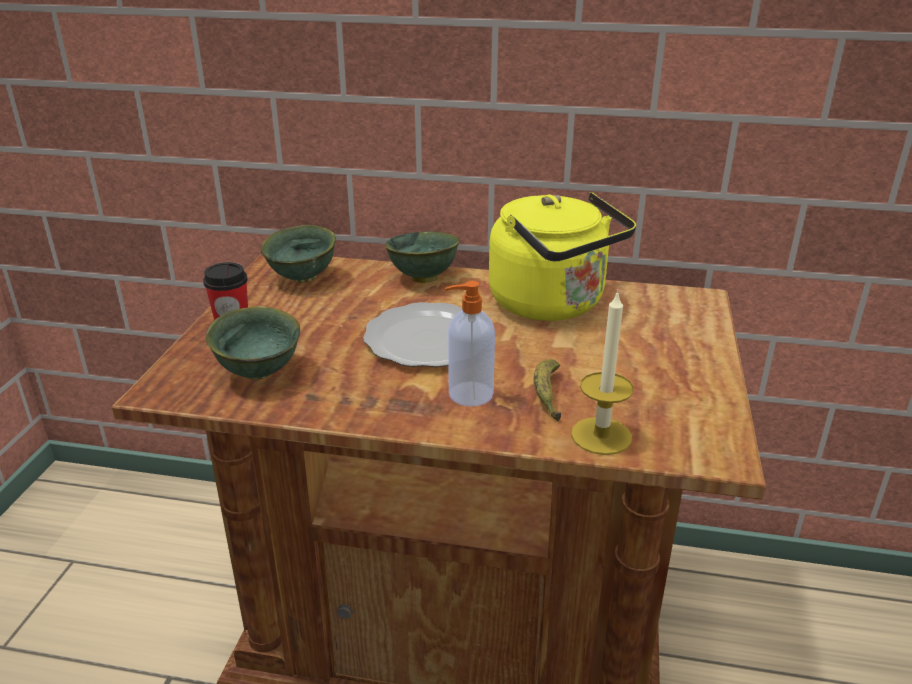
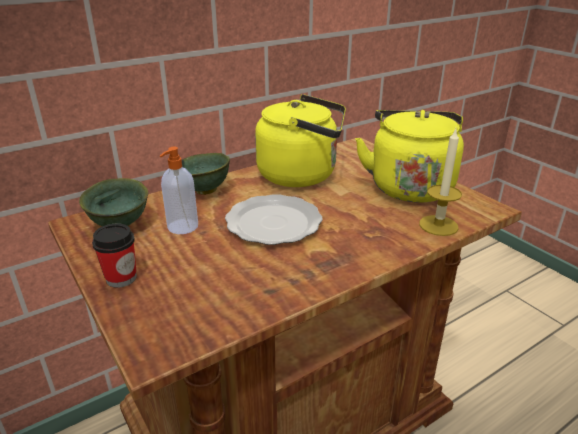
camera: 45 degrees left, 0 degrees up
(260, 372) = (207, 296): green bowl -> none
(469, 394) = (350, 239): soap dispenser -> soap dispenser (182, 227)
(547, 395) = (383, 219): banana -> none
(662, 376) = (409, 186): none -> yellow kettle

